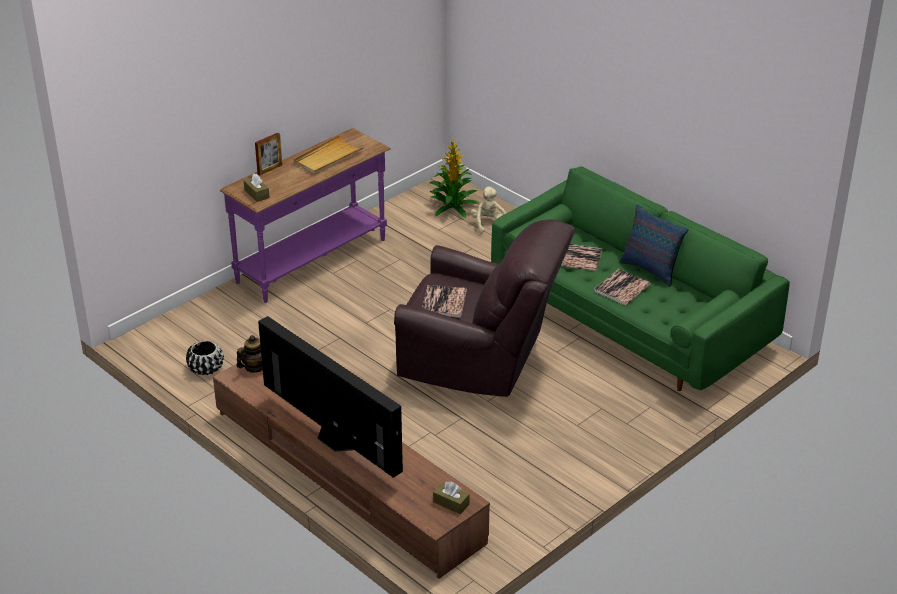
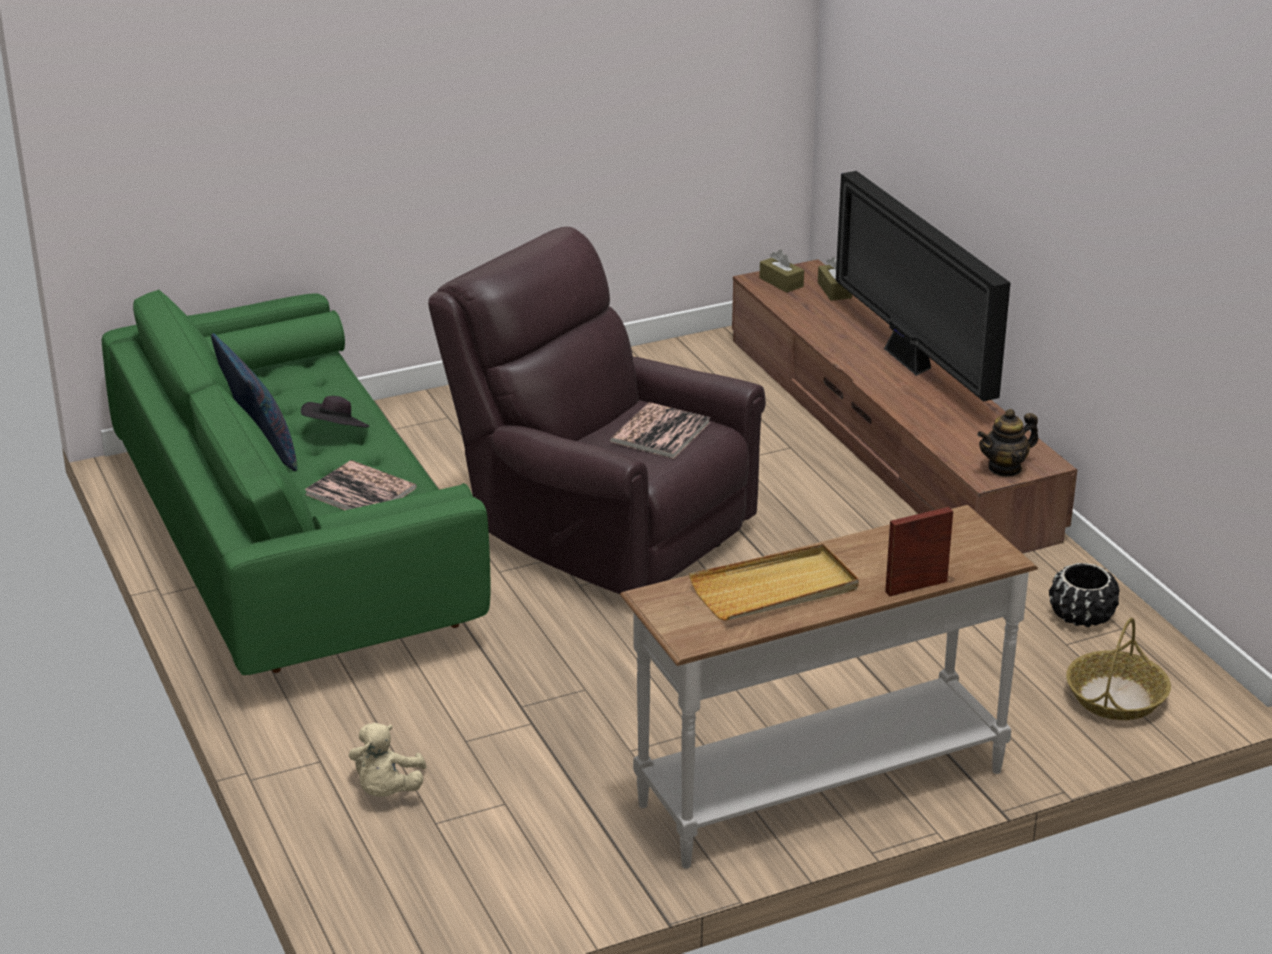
camera: 160 degrees left, 5 degrees down
(185, 327) = (1116, 698): none -> basket
(256, 194) = (959, 536): brown tissue box -> brown tissue box (834, 290)
(313, 261) = (819, 786): purple console table -> white console table
(453, 207) = (431, 856): potted plant -> none
(622, 288) = (336, 432): book -> black hat

